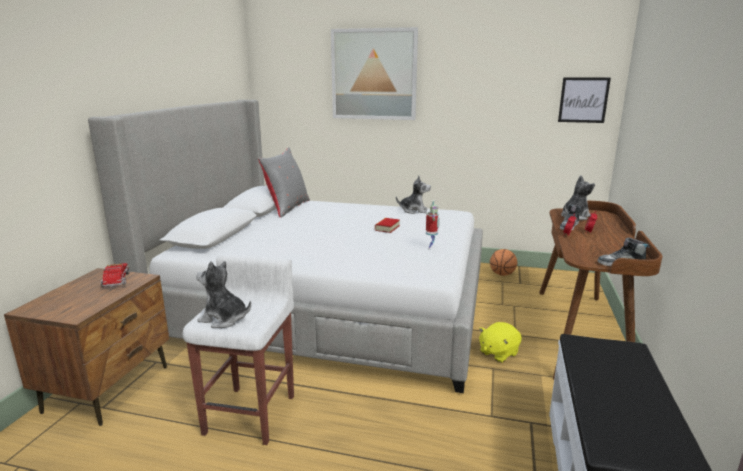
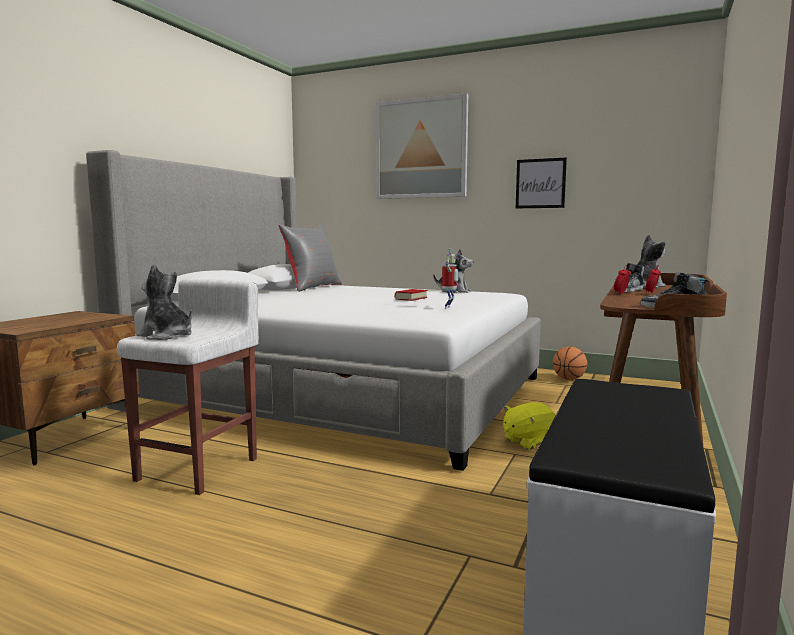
camera: 10 degrees right, 10 degrees down
(116, 282) = (86, 317): toy truck -> none
(583, 100) = (664, 163): picture -> picture (540, 183)

